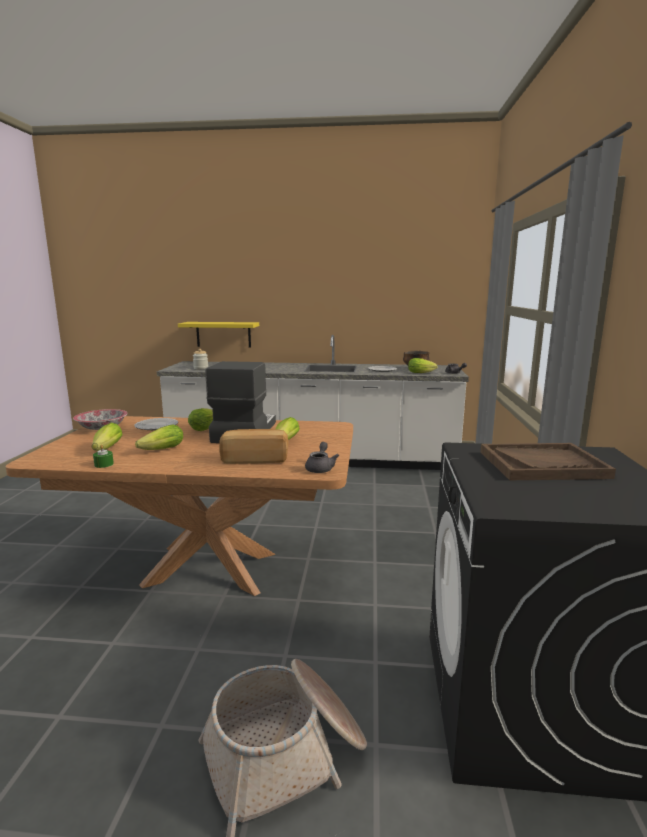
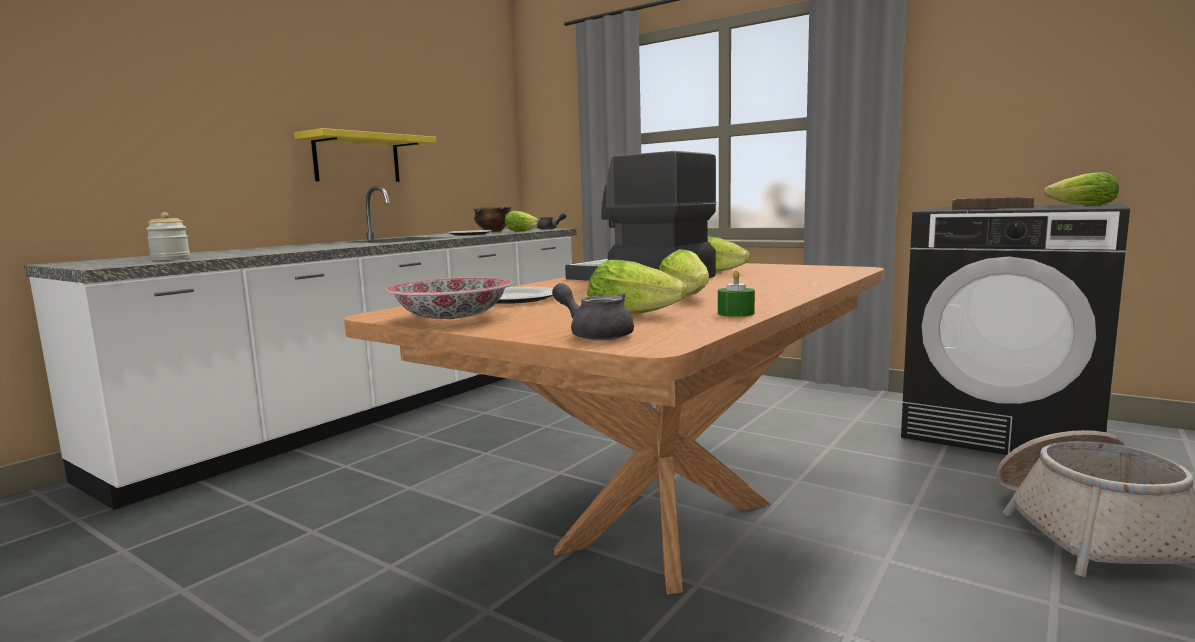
camera: 60 degrees left, 5 degrees down
(205, 427) = (581, 286): lettuce -> lettuce (1078, 205)
(223, 334) = (136, 193): yellow shelf -> yellow shelf (357, 159)
(255, 459) = (781, 278): bread -> none
(320, 468) = (839, 268): grey teapot -> grey teapot (596, 334)

